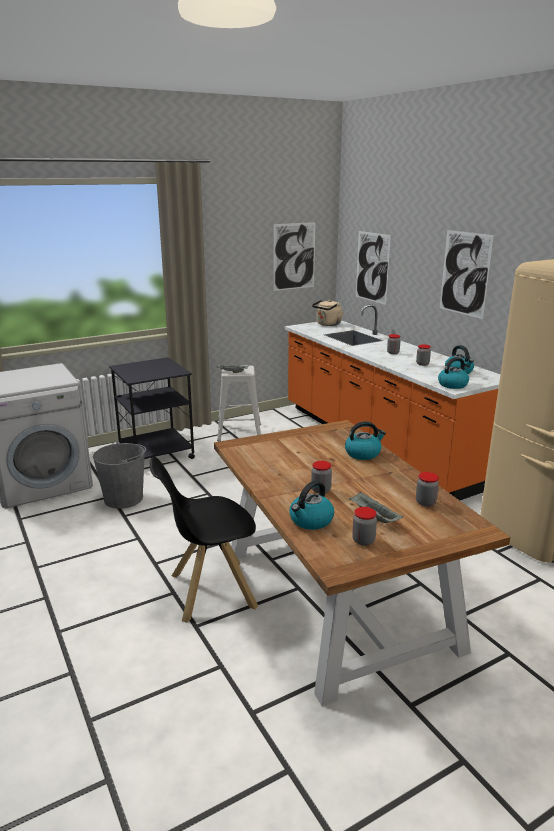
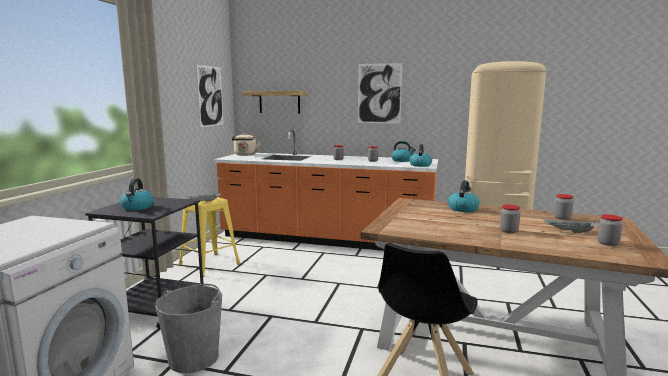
camera: 45 degrees left, 10 degrees down
(239, 432) = (209, 264): white stool -> yellow stool
(311, 521) = (559, 246): kettle -> kettle (137, 207)
(372, 267) = (279, 102): picture -> shelf

